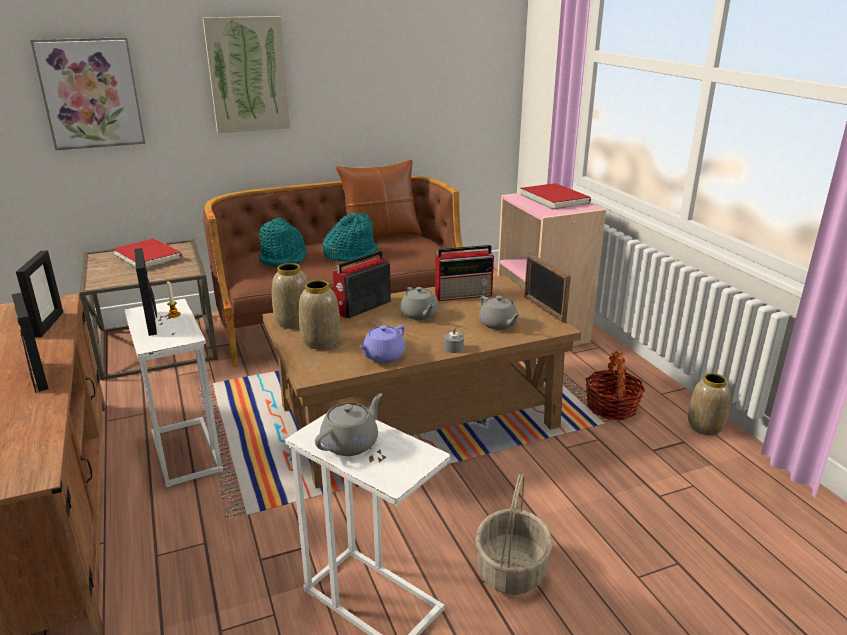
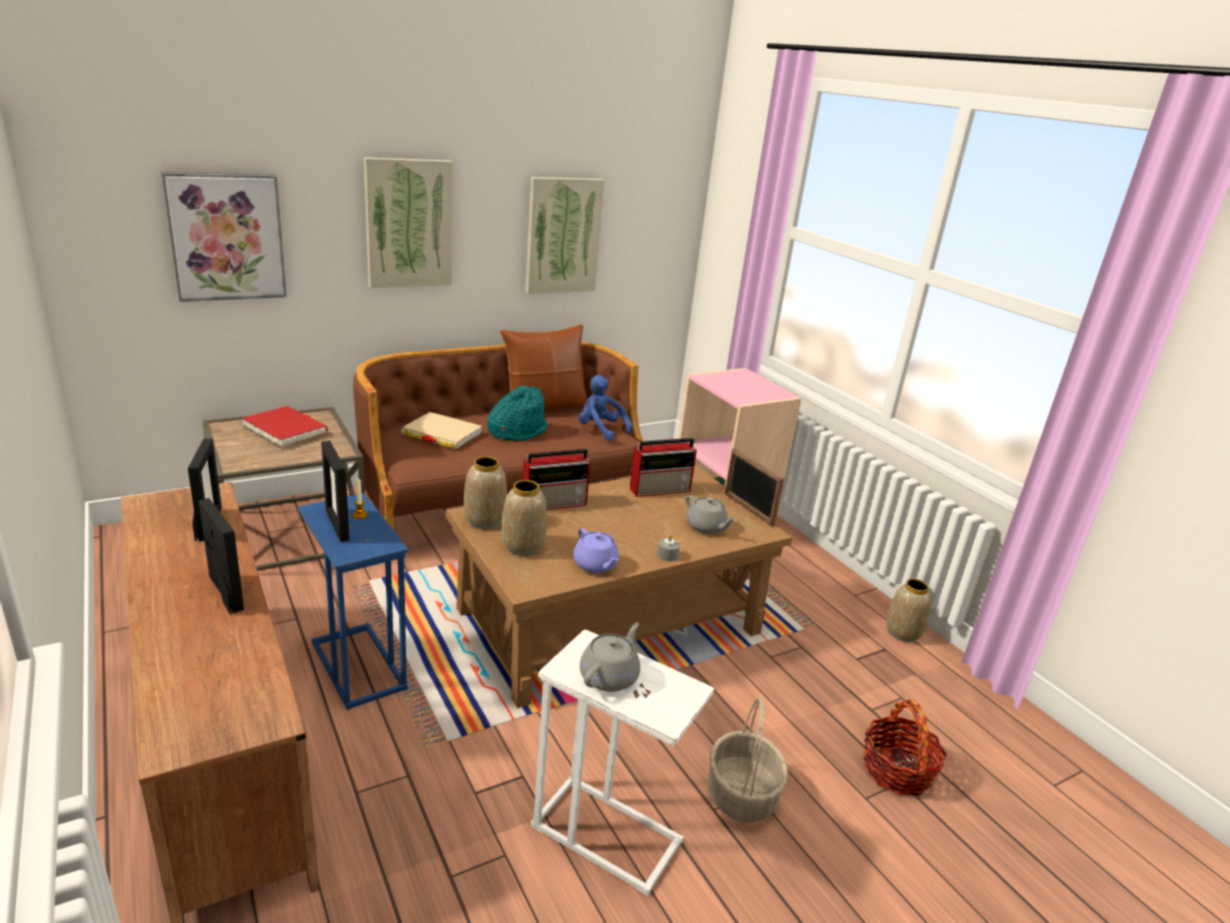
camera: 10 degrees left, 0 degrees up
(187, 451) = (359, 666): white side table -> blue side table
(283, 258) = (442, 434): turquoise hat -> beige book
(362, 307) = (555, 503): radio -> radio turned 150 degrees counterclockwise
(383, 356) = (596, 565): purple teapot -> purple teapot turned 60 degrees counterclockwise
(390, 80) = (563, 235): none -> picture
(419, 315) = (620, 514): grey teapot -> none
(426, 251) = (600, 430): none -> blue plush toy
(554, 199) = (745, 383): red book -> none
(611, 407) = (808, 610): basket -> basket (897, 770)

